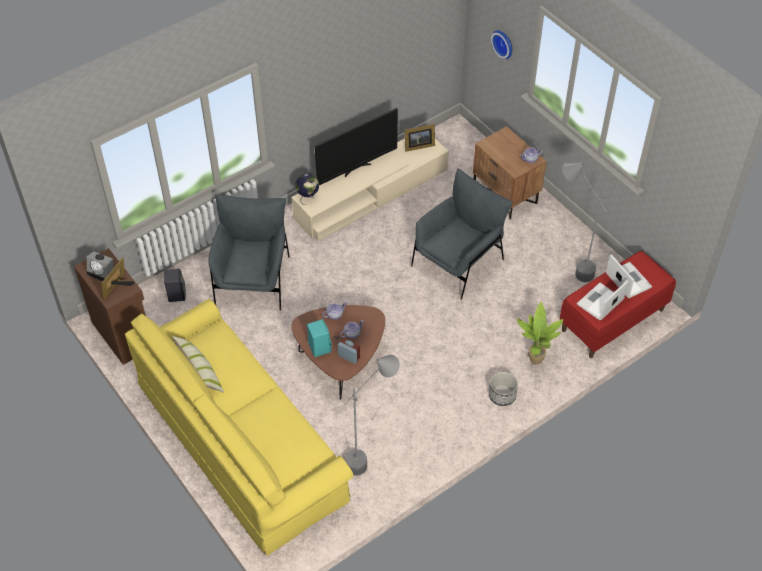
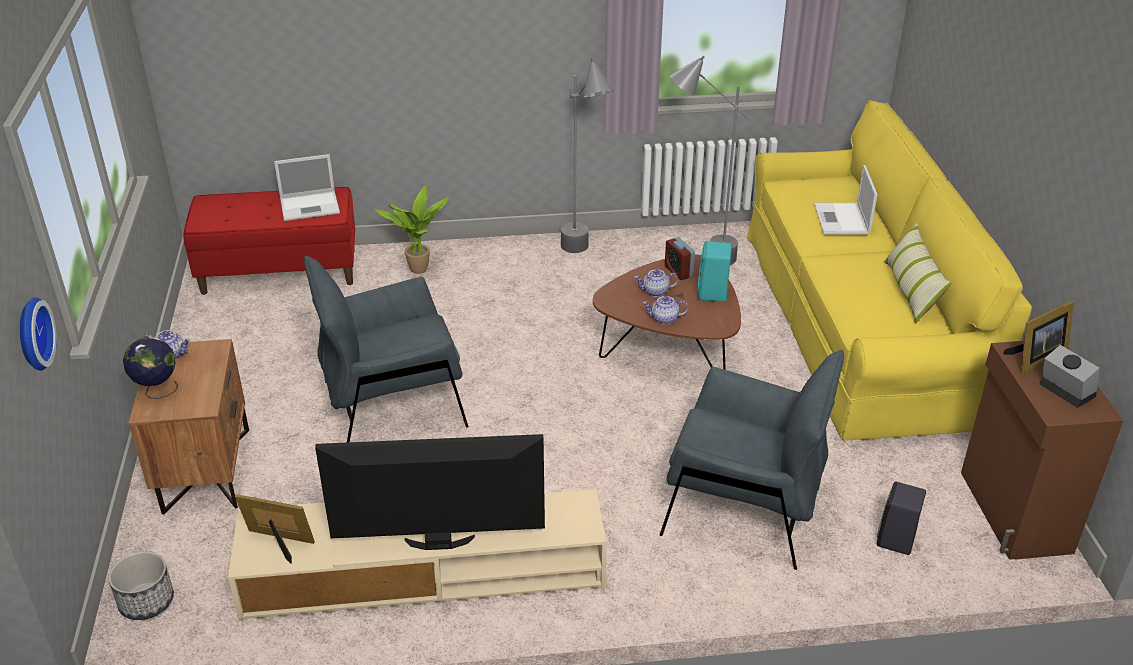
camera: 150 degrees left, 15 degrees down
(253, 280) = (743, 509): grey armchair -> grey armchair turned 105 degrees counterclockwise
(308, 197) = (575, 525): globe -> globe (157, 391)
(502, 395) = (495, 256): planter -> planter (147, 602)
(570, 267) = (250, 339): grey floor lamp -> grey floor lamp (584, 257)
(627, 280) = (247, 213): laptop -> laptop (842, 220)

